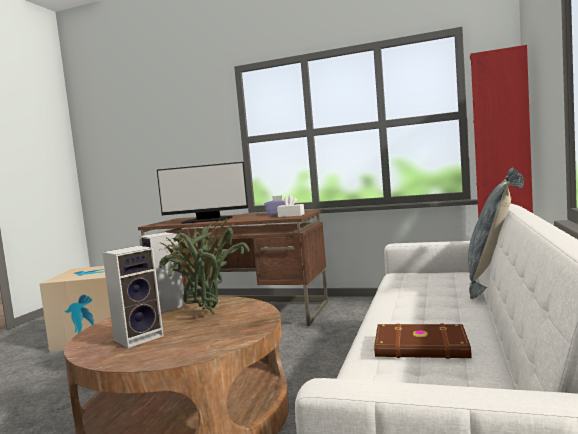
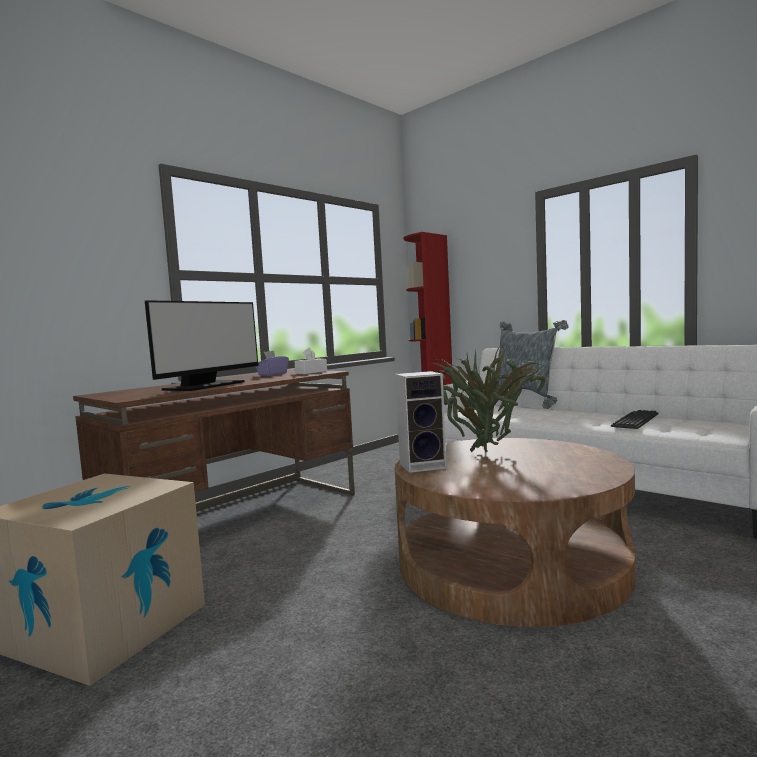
camera: 65 degrees left, 0 degrees up
(140, 337) = (533, 473): speaker -> none
(421, 346) = (635, 420): brown book -> keyboard

